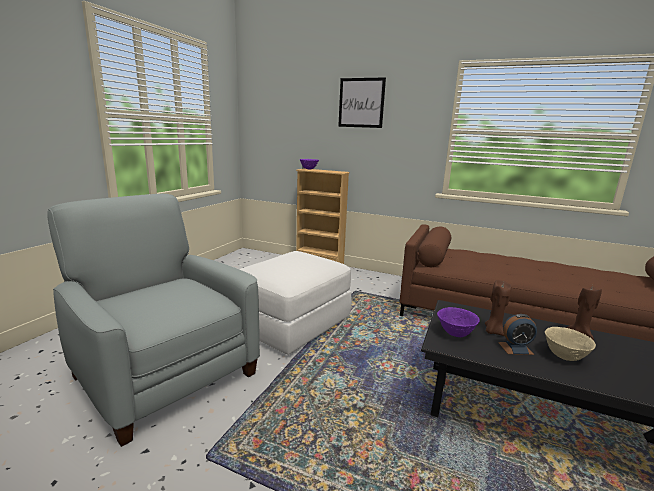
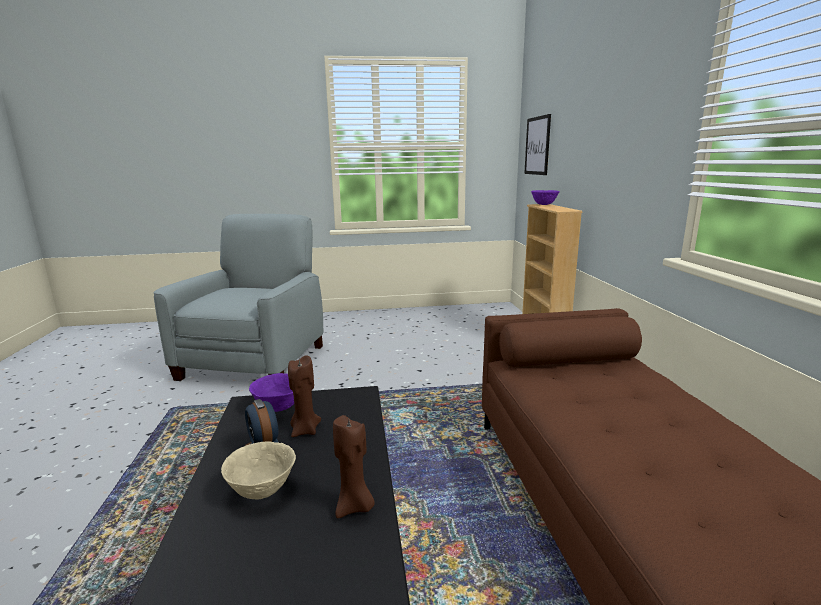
camera: 60 degrees right, 0 degrees up
(291, 324) = (378, 376): white ottoman -> none
(361, 103) = (604, 99): picture -> picture (537, 146)

